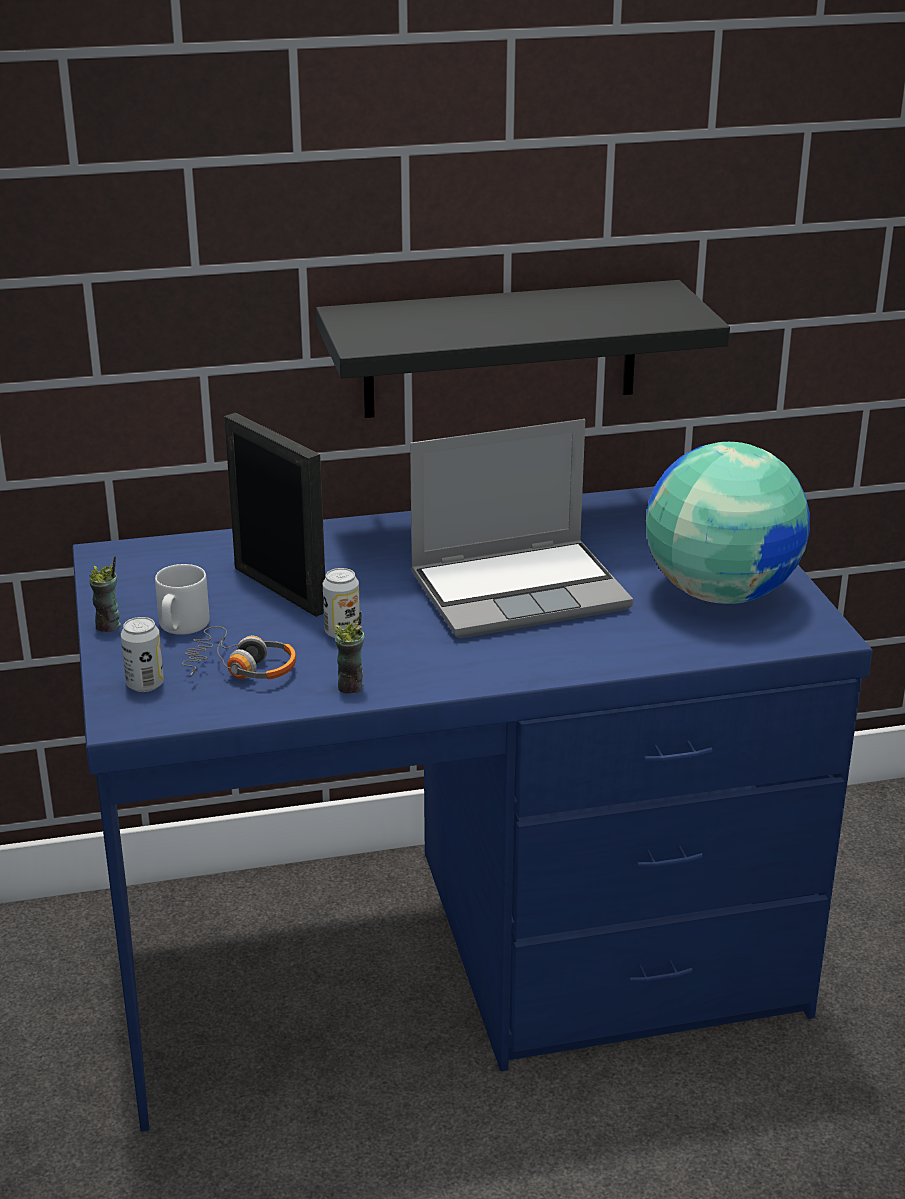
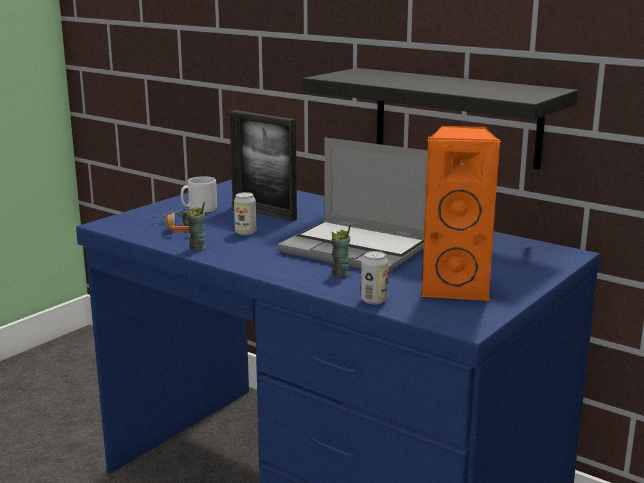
camera: 50 degrees right, 10 degrees down
(108, 626) = (178, 201): cup -> cup (340, 274)
(145, 684) = (139, 219): can -> can (373, 300)
(279, 589) = (264, 213): picture frame -> picture frame turned 120 degrees clockwise
(720, 593) = (456, 288): globe -> orange speaker

